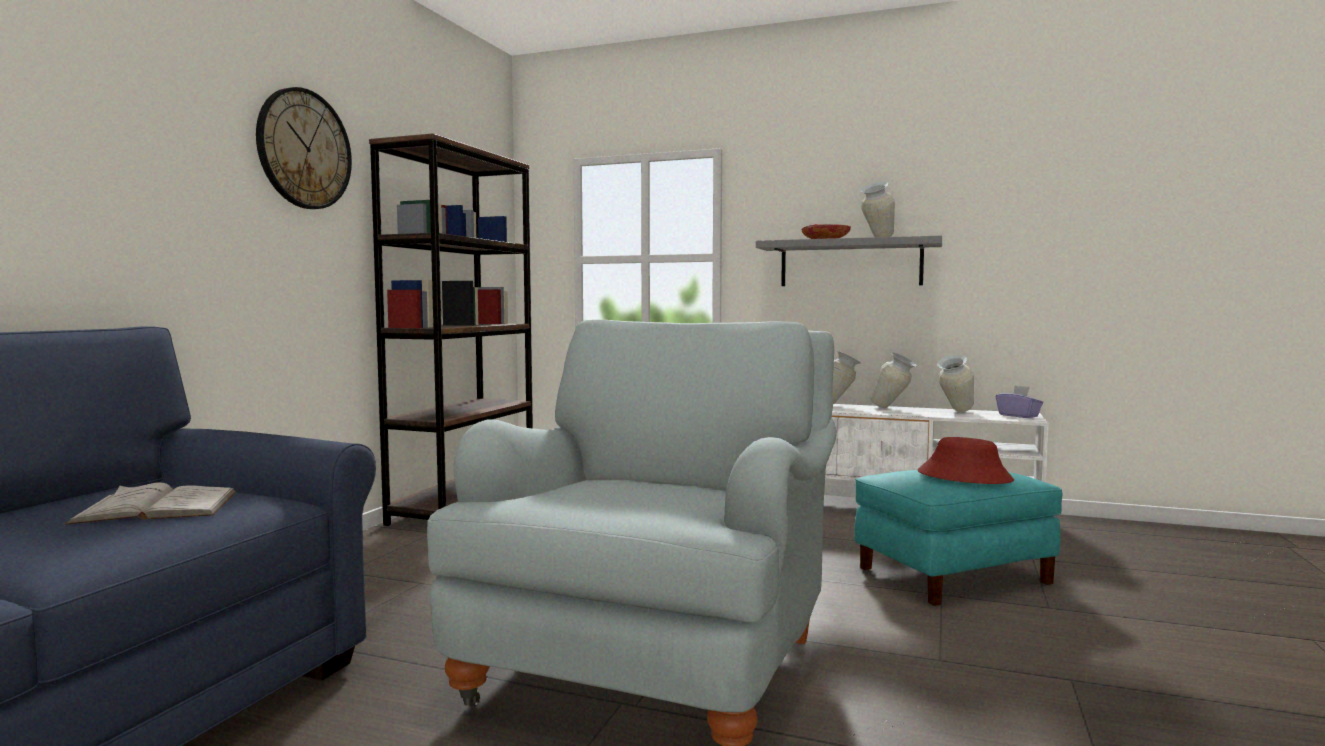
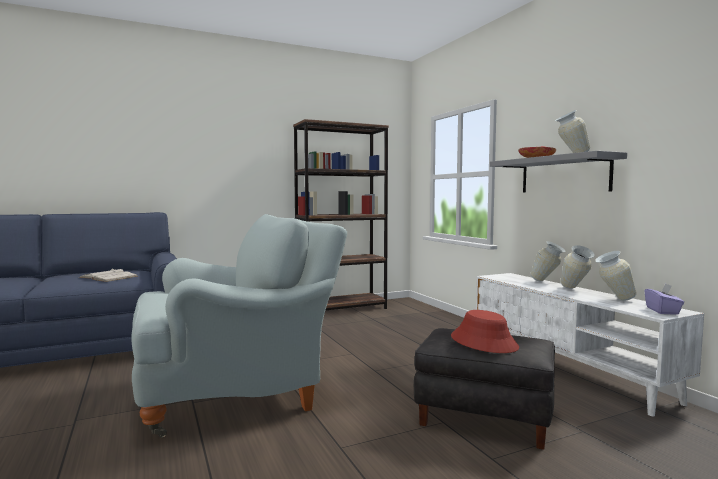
camera: 45 degrees right, 0 degrees up
(304, 149) = (255, 134): wall clock -> none
(953, 575) = (485, 416): turquoise ottoman -> black ottoman

